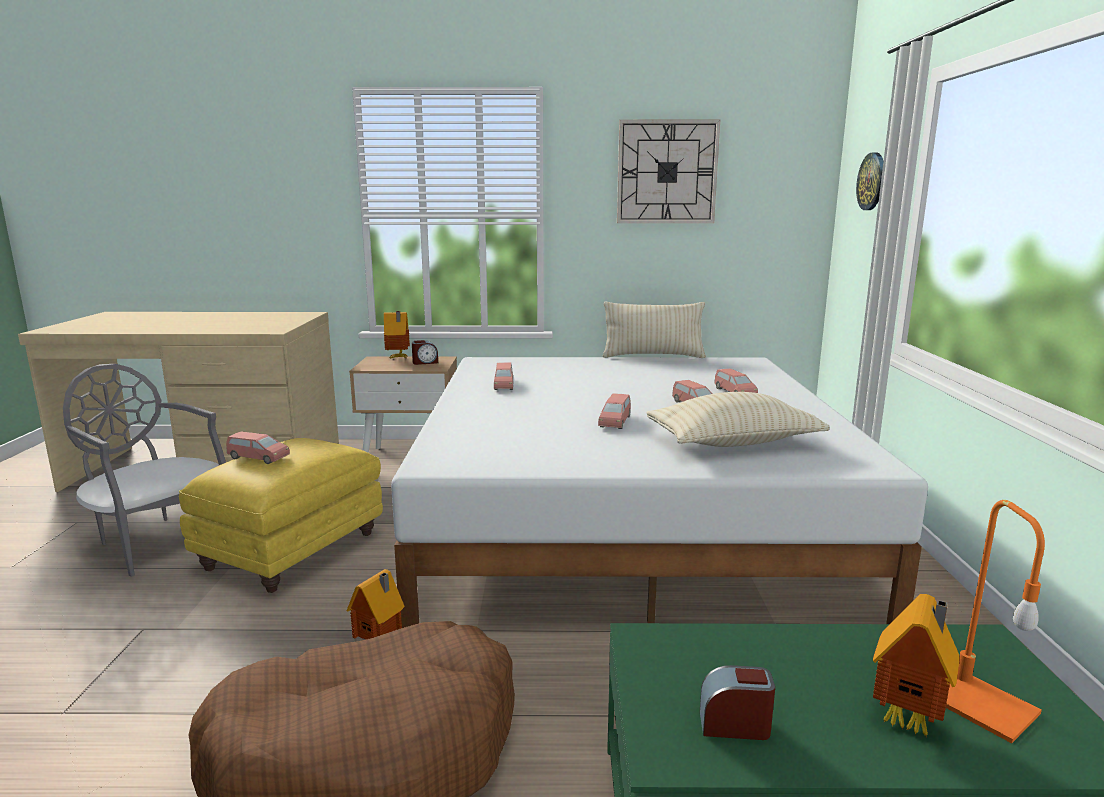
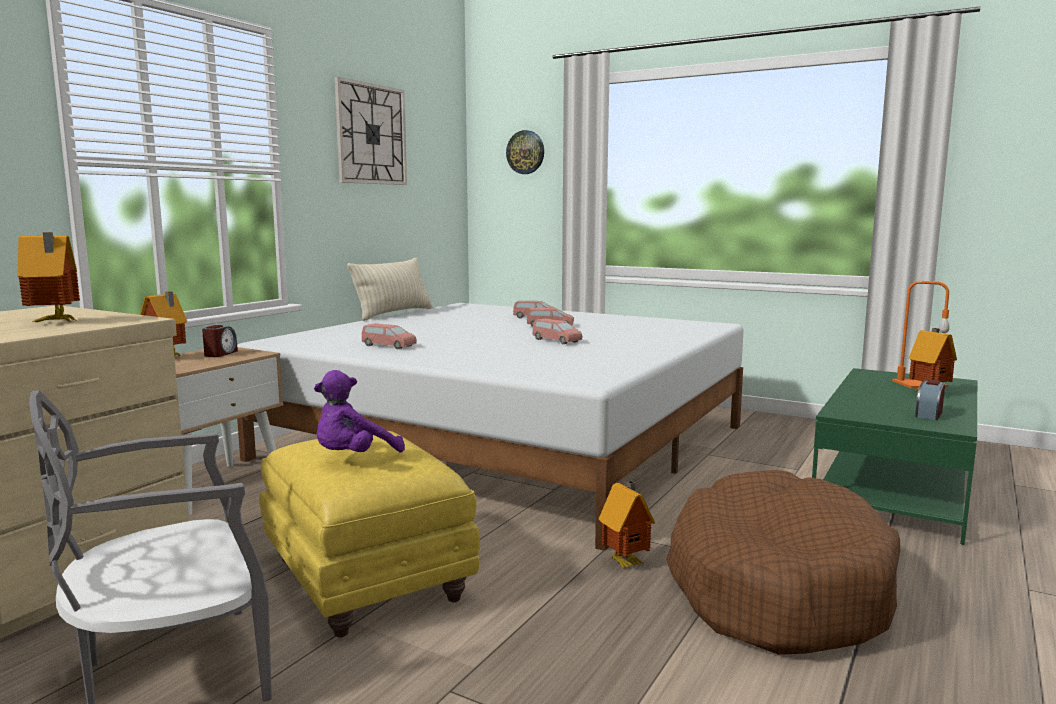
camera: 60 degrees left, 5 degrees down
(251, 325) = (54, 322): none -> toy house
(258, 458) = (353, 458): pink toy car -> purple plush toy
(733, 443) = (643, 332): beige pillow -> none

